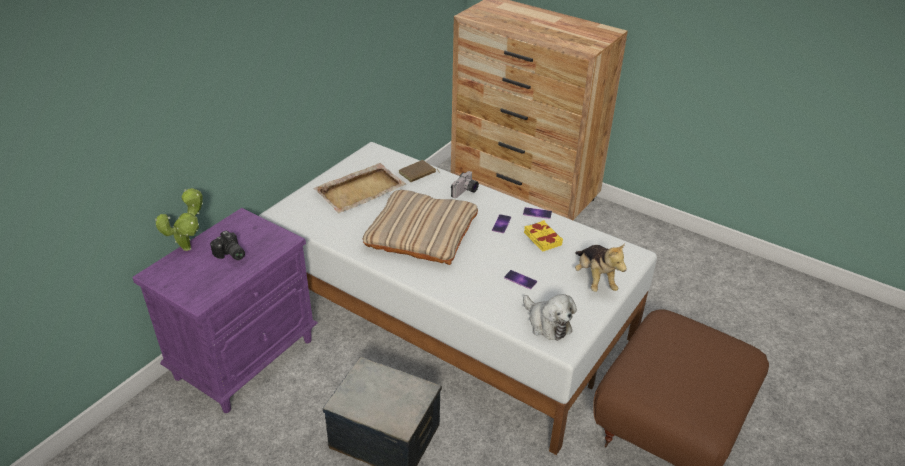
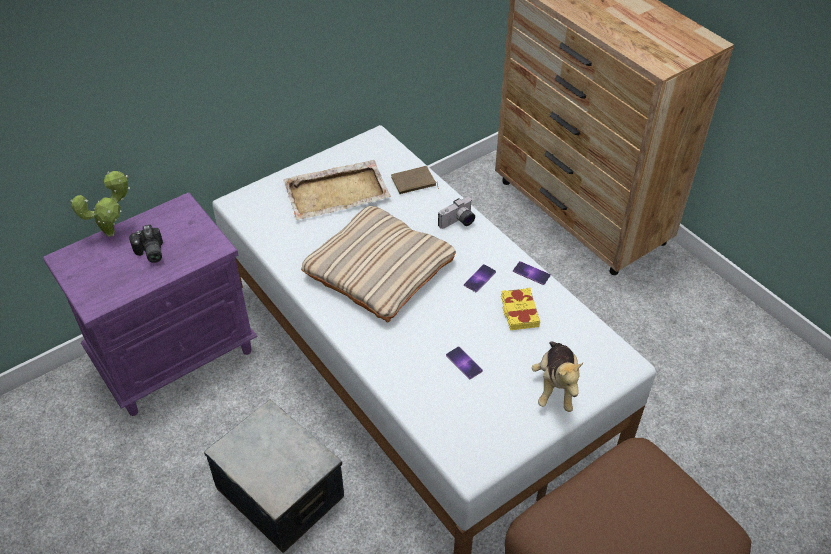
camera: 20 degrees right, 10 degrees up
(547, 323) = (466, 432): plush toy -> none

